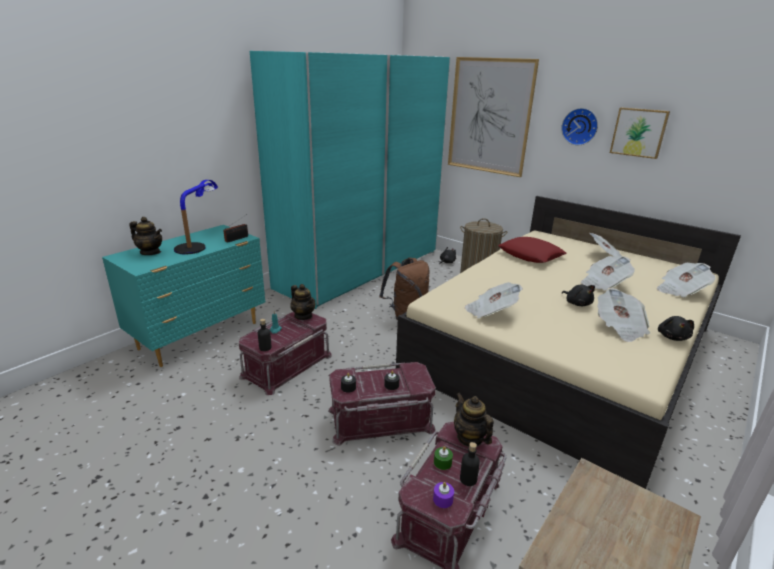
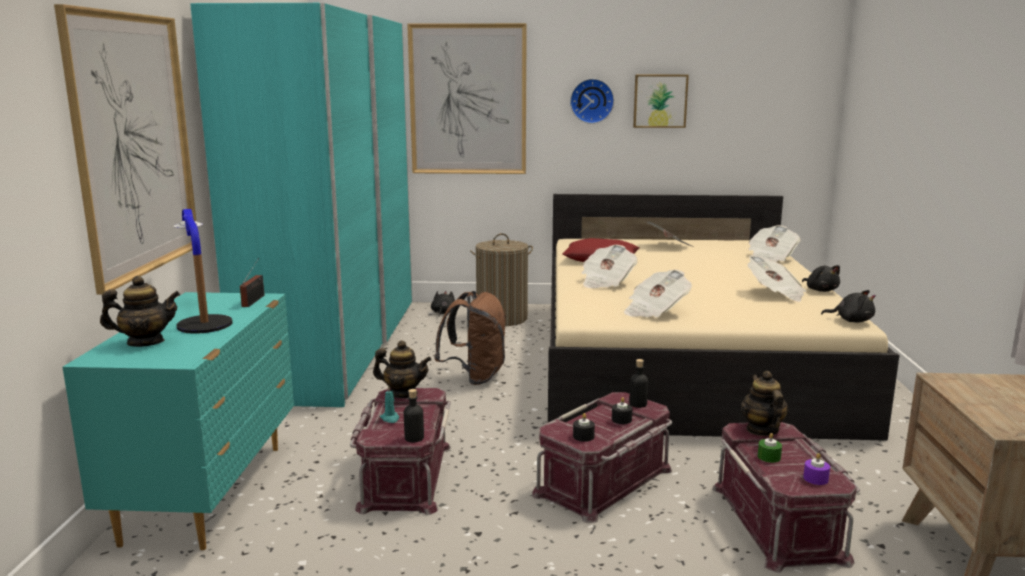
camera: 35 degrees left, 10 degrees down
(185, 139) = (134, 145): none -> picture
(468, 479) = (808, 458): black bottle -> black bottle (638, 404)
(470, 438) = (762, 430): teapot -> teapot turned 60 degrees clockwise
(577, 303) = (713, 286): black plush toy -> black plush toy (851, 320)
(603, 284) = (707, 266): newspaper -> newspaper (606, 282)

